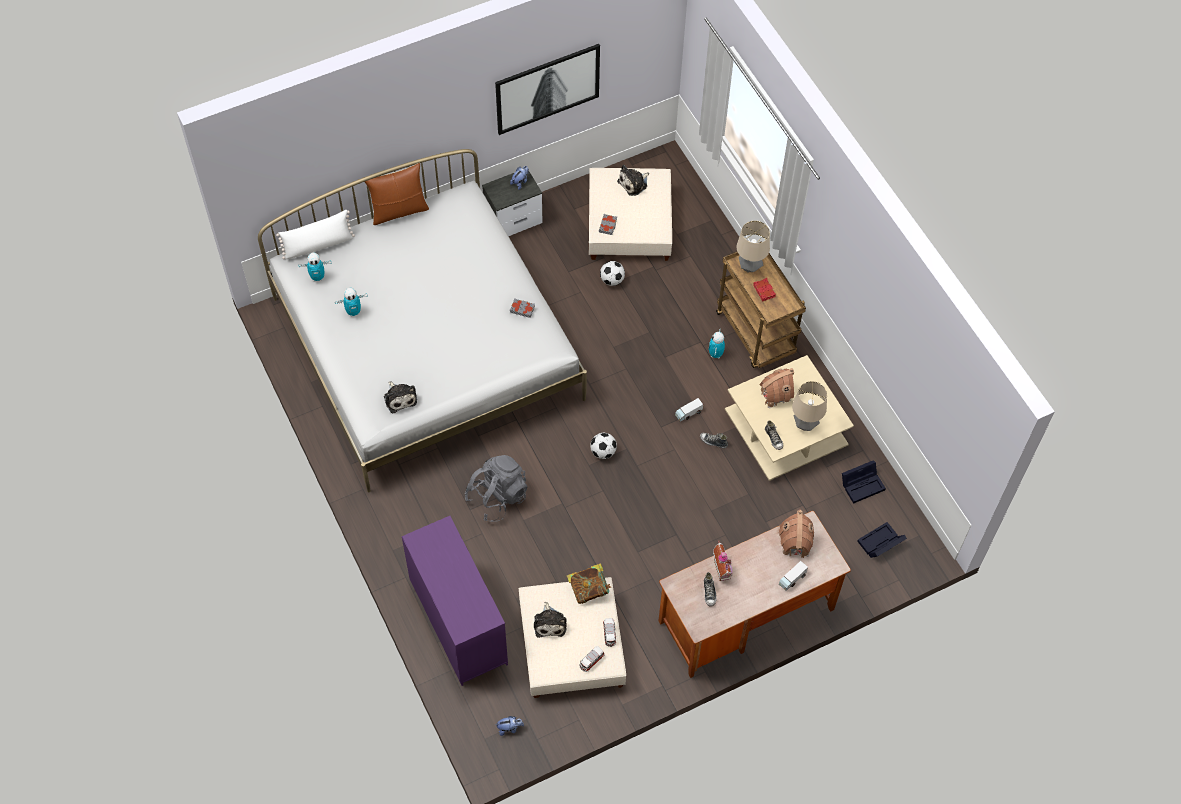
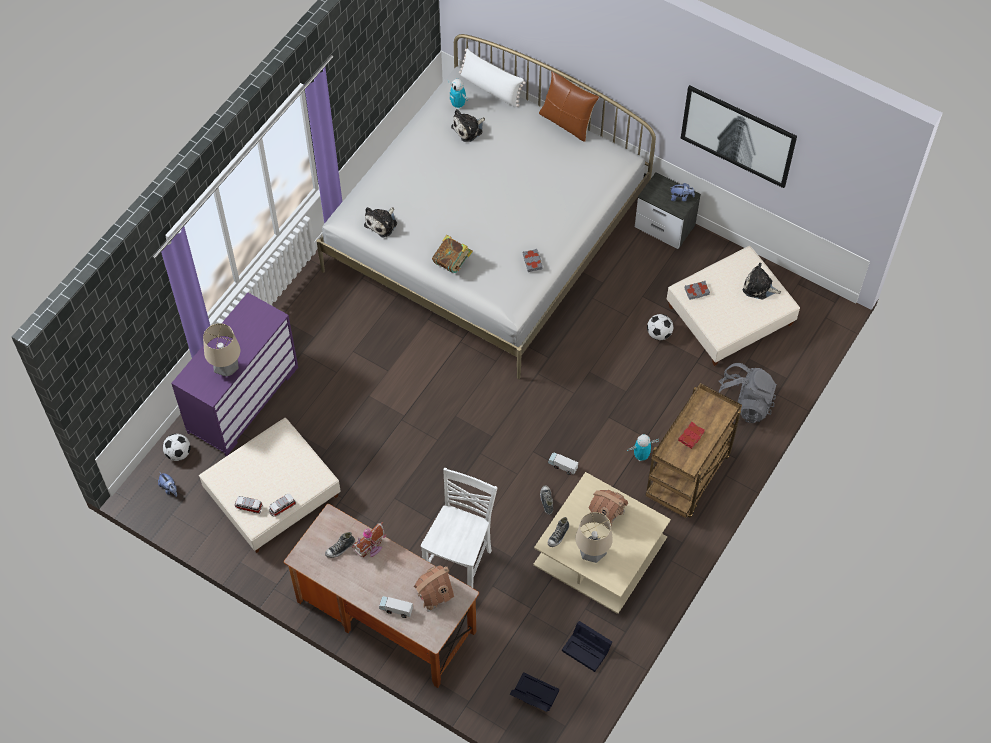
camera: 60 degrees right, 0 degrees up
(353, 312) = (442, 147): toy robot -> none
(497, 497) = (378, 364): grey backpack -> grey backpack (742, 404)
(550, 623) = (265, 457): plush toy -> plush toy (468, 129)
(589, 589) = (315, 469): book -> book (452, 263)
(603, 452) = (476, 420): football -> football (178, 453)
(734, 536) = (460, 567): none -> white chair
(749, 267) = (709, 411): table lamp -> table lamp (227, 369)

